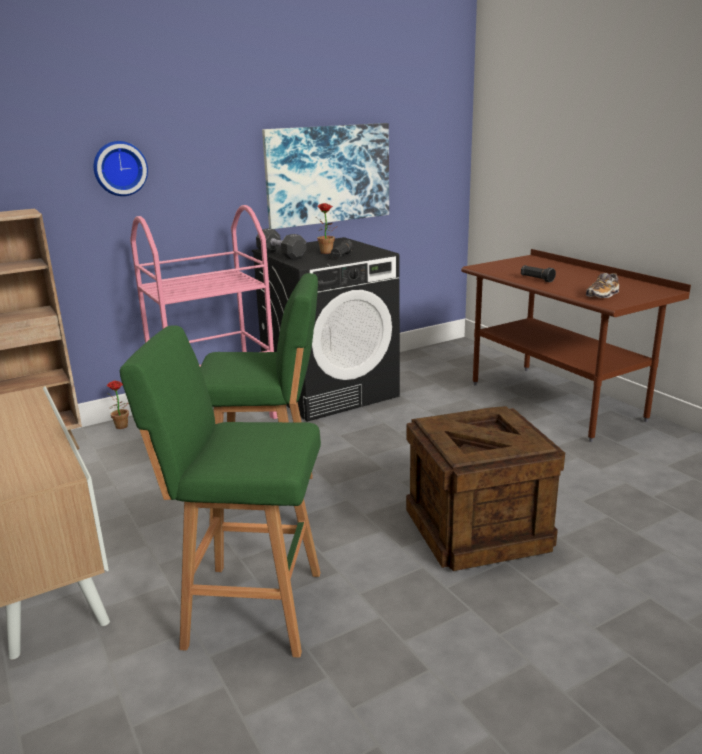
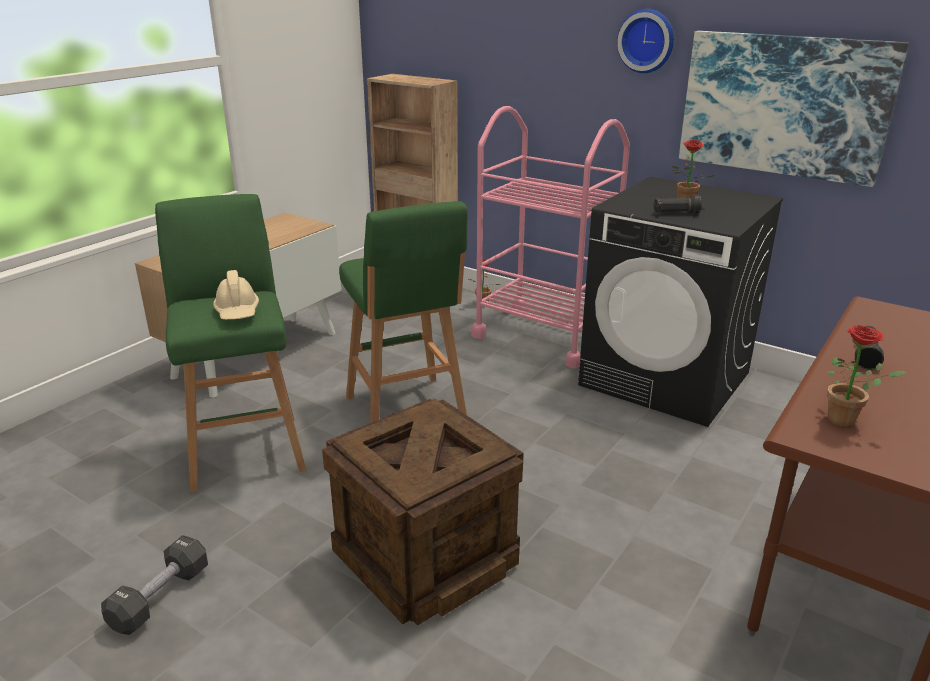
camera: 65 degrees right, 5 degrees up
(119, 168) = (535, 55): wall clock -> wall clock (647, 41)
(271, 434) = (237, 311): none -> beige hard hat
(281, 255) = (642, 190): black dumbbell -> black dumbbell (160, 598)
(602, 295) = (847, 421): shoe -> potted plant

